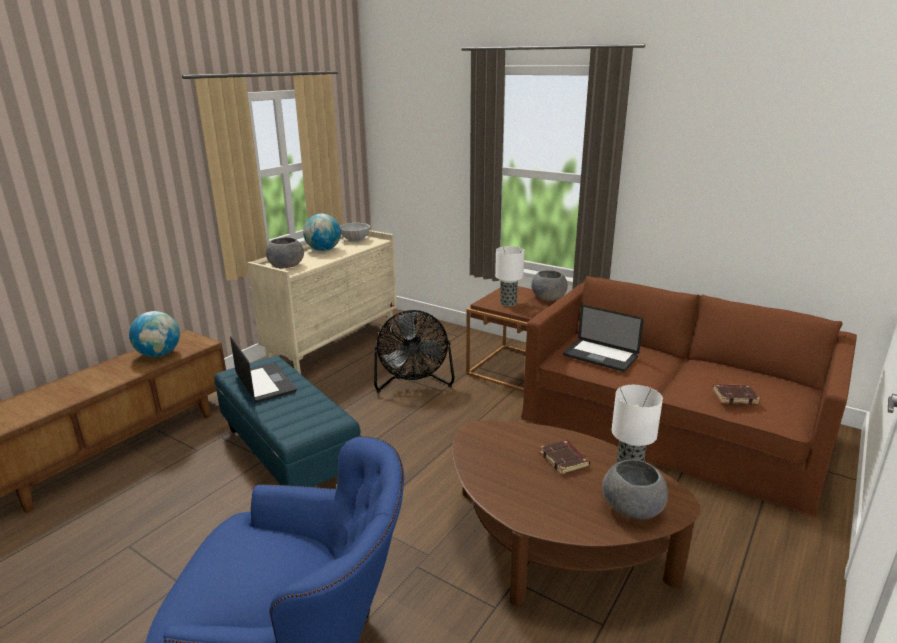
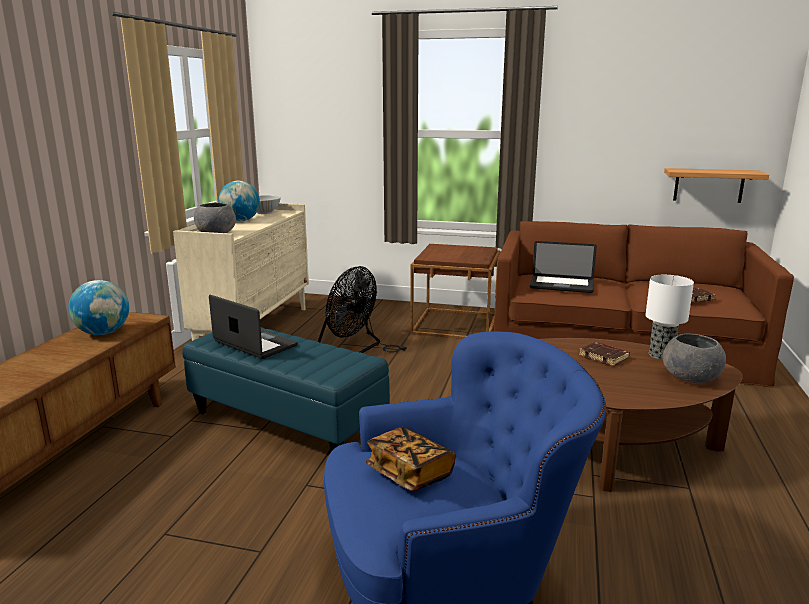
camera: 20 degrees left, 5 degrees down
(252, 564) = (410, 473): none -> book
(410, 382) = (361, 347): black fan -> black fan turned 150 degrees clockwise
(508, 303) = (448, 256): table lamp -> none
(548, 298) = (480, 250): grey bowl -> none
(815, 257) = (708, 185): none -> shelf

